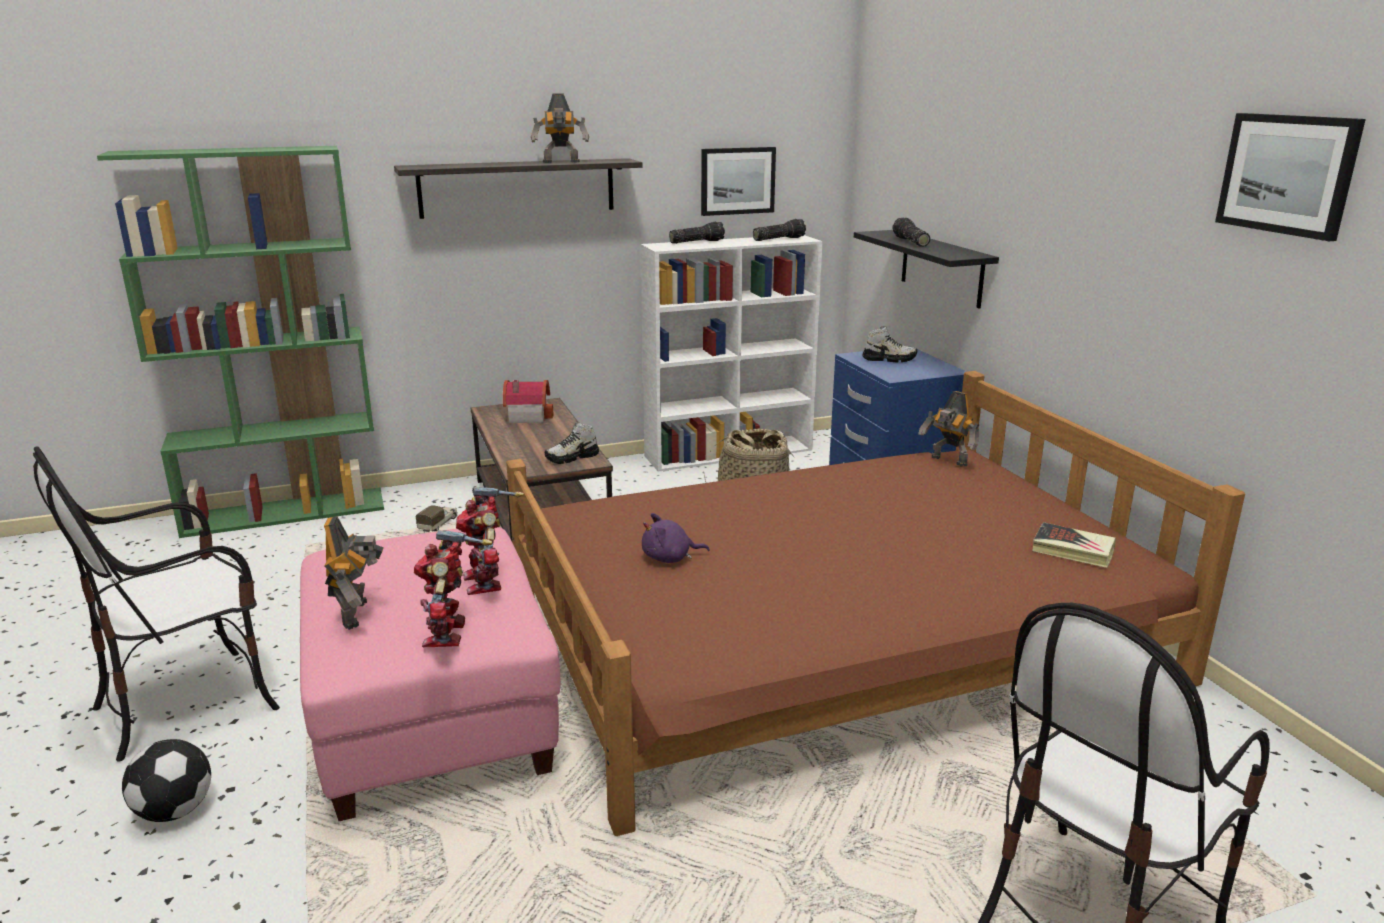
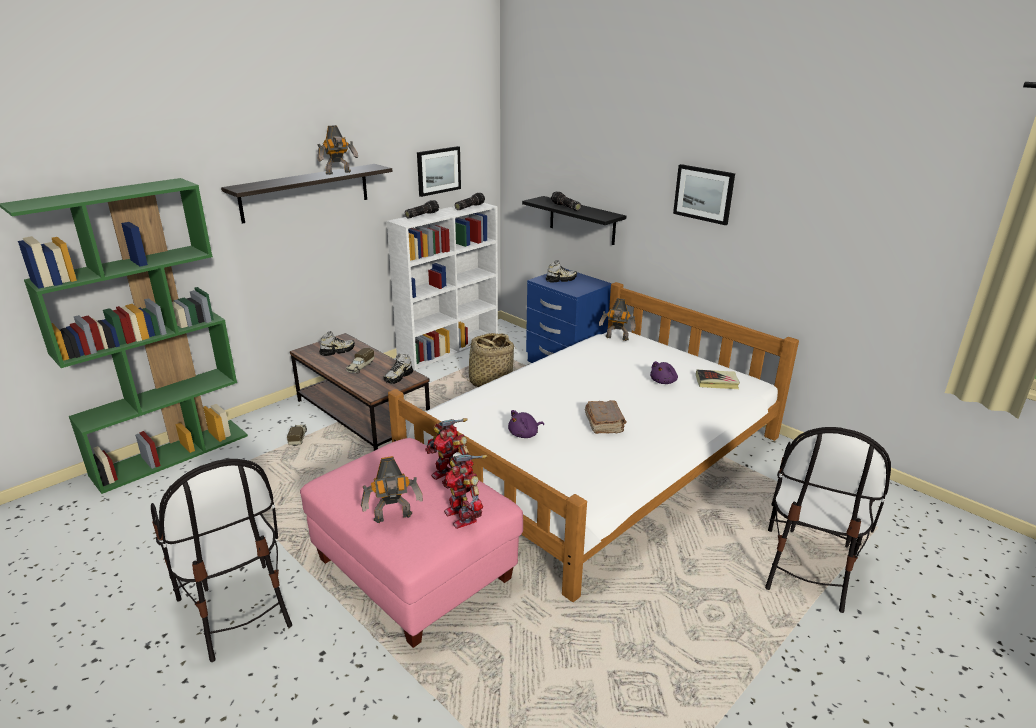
camera: 25 degrees left, 5 degrees up
(174, 810) = (297, 678): football -> none
(188, 703) = (236, 609): chair -> chair turned 60 degrees counterclockwise
(358, 613) = (393, 518): toy robot -> toy robot turned 105 degrees clockwise
(527, 416) = (337, 351): toy house -> shoe
(535, 438) = (360, 367): none -> toy truck
(809, 570) = (604, 424): none -> brown book
(830, 637) = (595, 456): brown bed -> white bed
(972, 532) = (663, 381): none -> purple plush toy
(1287, 174) = (812, 180): picture -> picture (704, 194)

